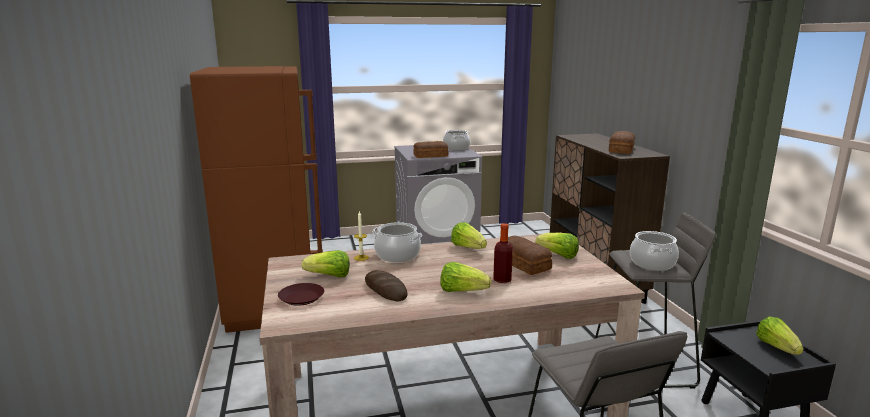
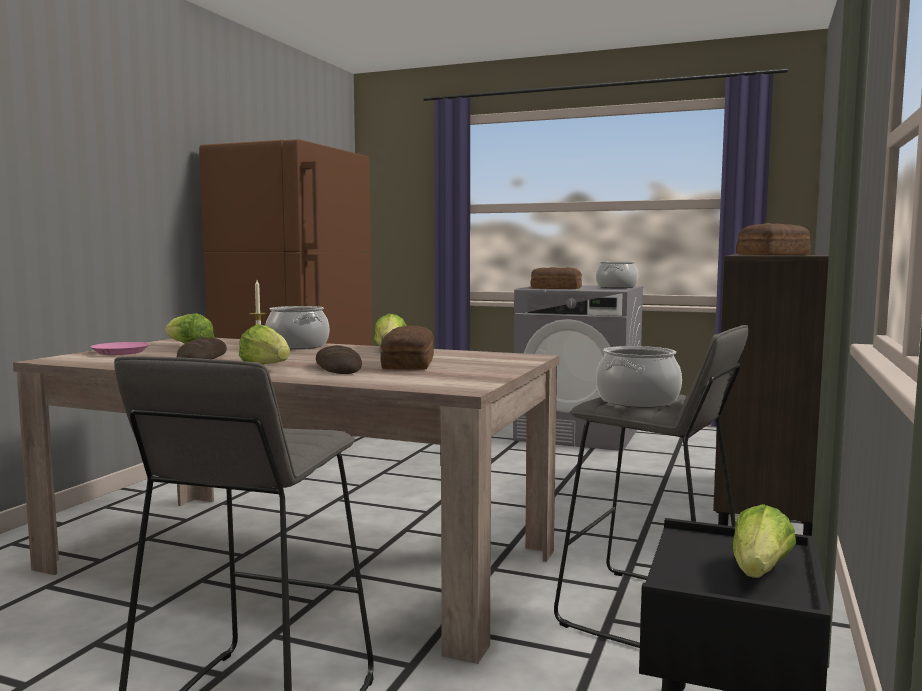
camera: 35 degrees right, 10 degrees down
(302, 298) = (121, 352): brown plate -> pink plate
(502, 280) = (338, 368): bottle -> bread
(558, 255) = (477, 365): lettuce -> none

